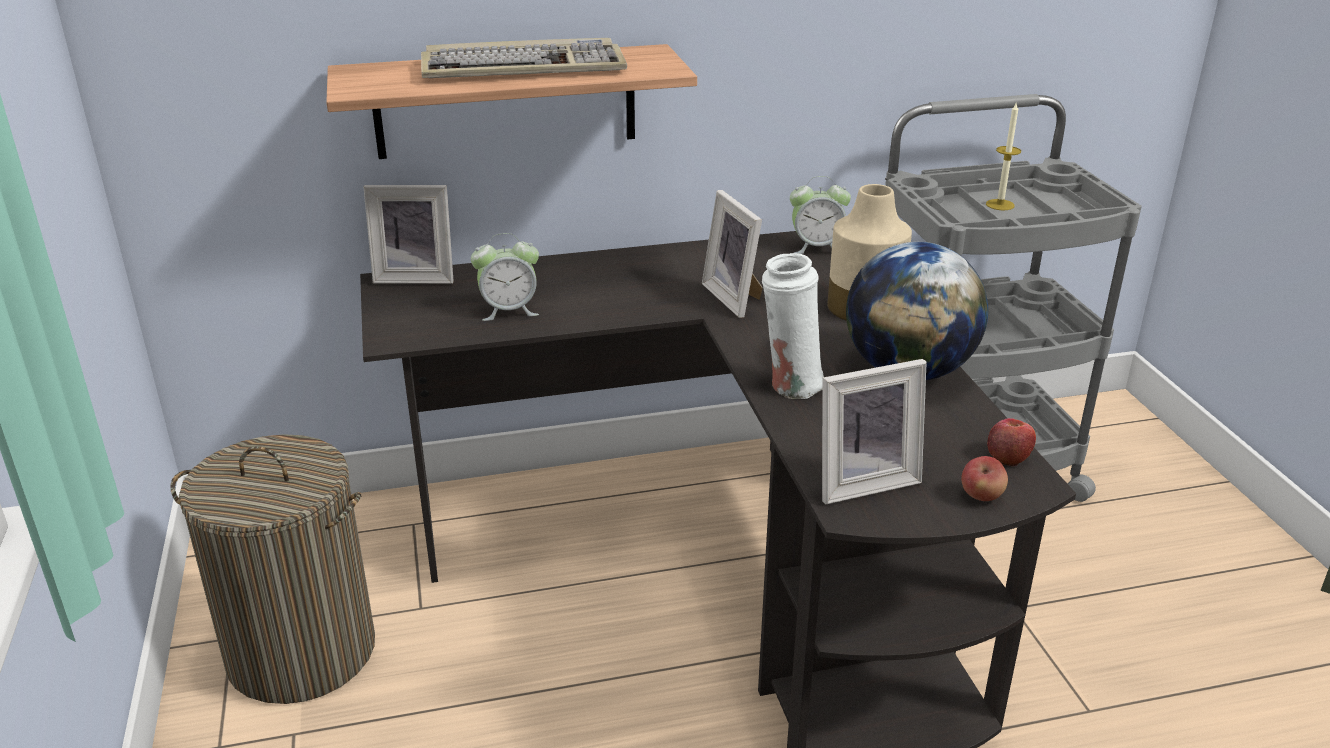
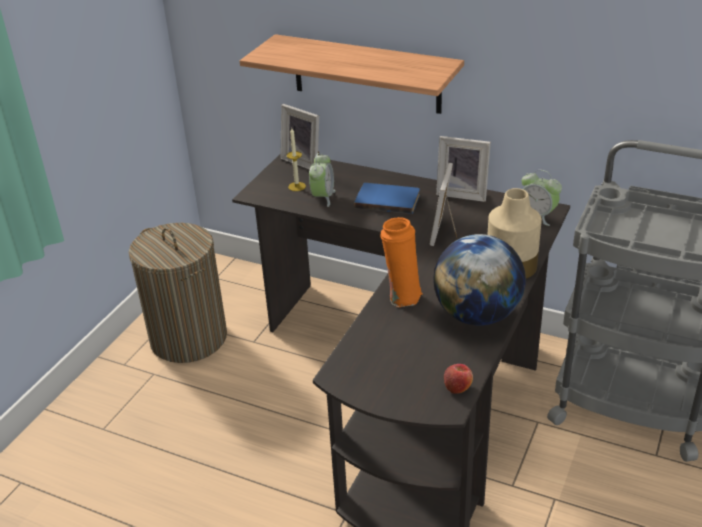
camera: 40 degrees right, 5 degrees up
(509, 311) = (323, 197): alarm clock -> alarm clock turned 105 degrees counterclockwise
(524, 67) = (359, 60): keyboard -> none
(606, 286) = (388, 200): none -> blue book
(790, 385) = (402, 296): white vase -> orange vase
(862, 481) = (364, 363): picture frame -> picture frame (463, 193)
(981, 496) = (411, 400): apple -> none
(1000, 205) = (660, 228): candle -> candle (297, 186)

